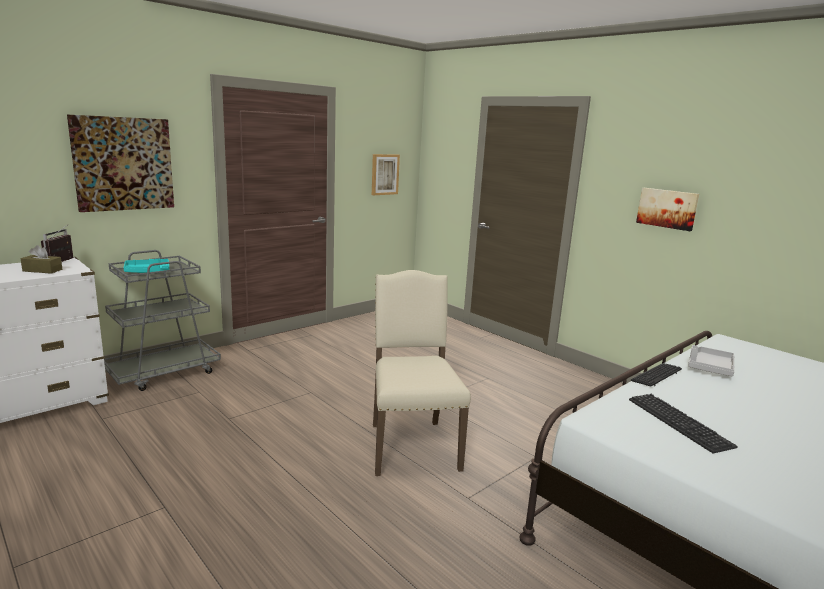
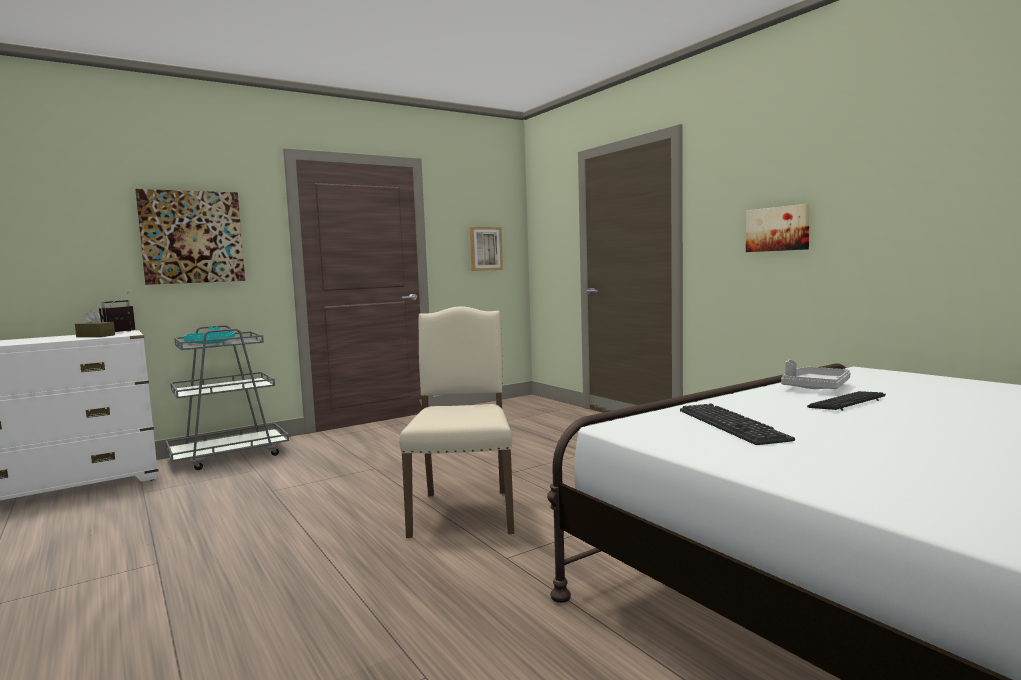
camera: 10 degrees right, 10 degrees down
(656, 376) = (735, 395): keyboard -> keyboard (847, 403)

